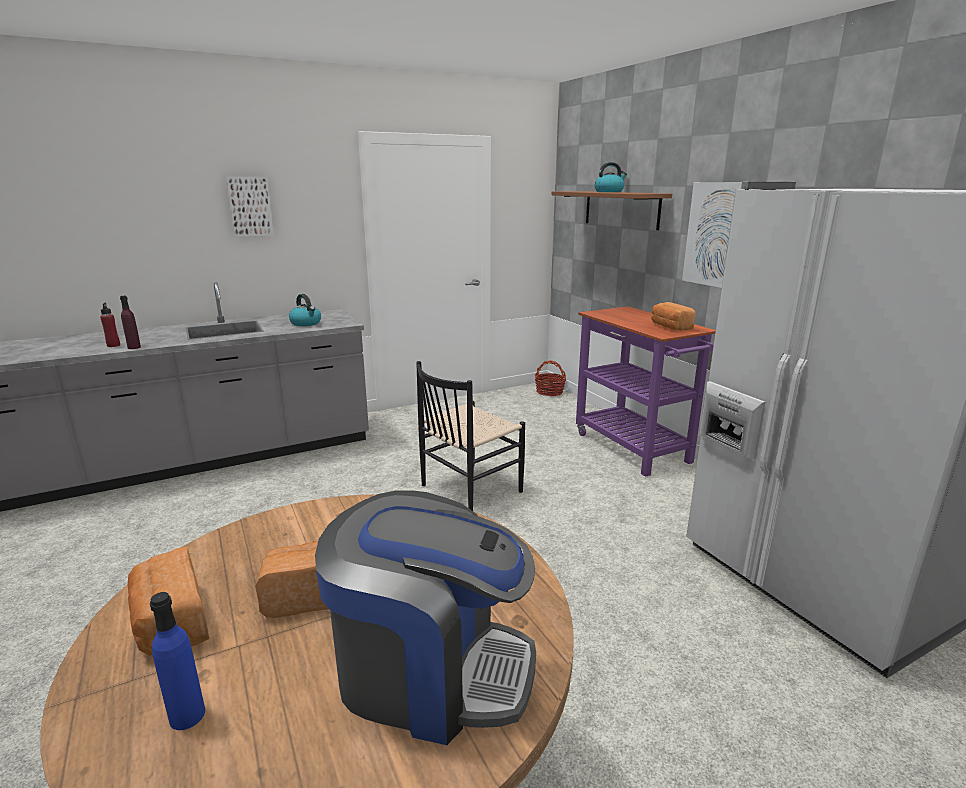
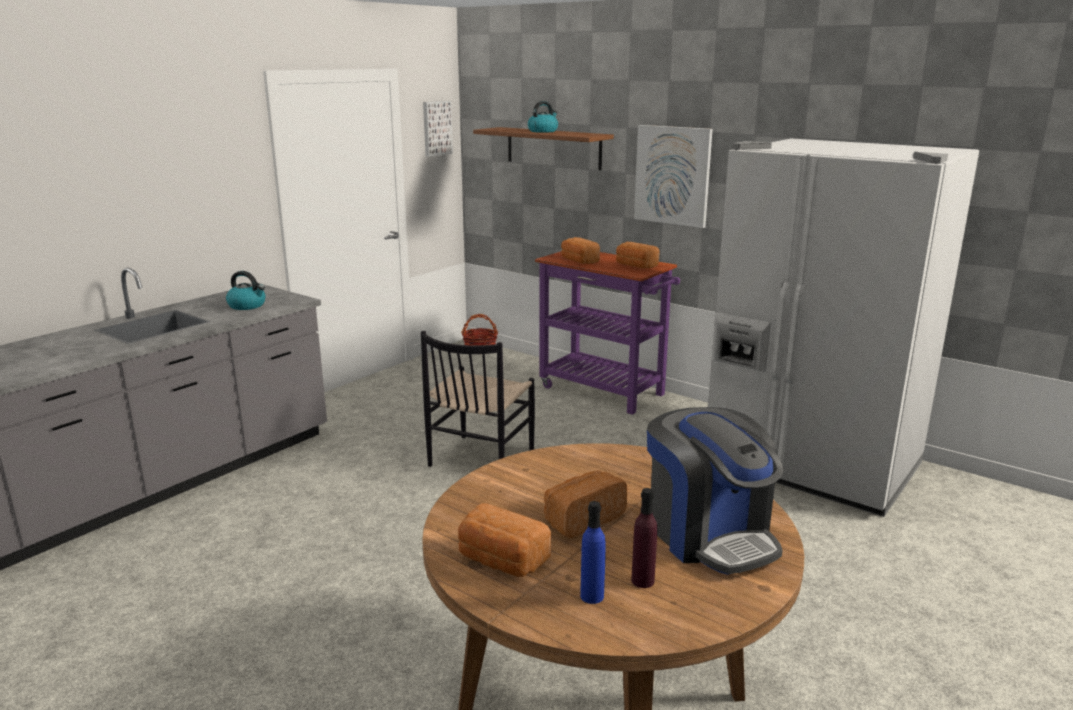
camera: 25 degrees left, 0 degrees up
(113, 345) = (38, 364): red bottle -> none
(134, 347) = (74, 362): purple bottle -> purple bottle (642, 581)
(250, 206) = (150, 169): picture -> picture (436, 128)
(430, 670) = (709, 534): coffee machine -> coffee machine turned 75 degrees clockwise
(617, 317) = (578, 261): none -> bread

